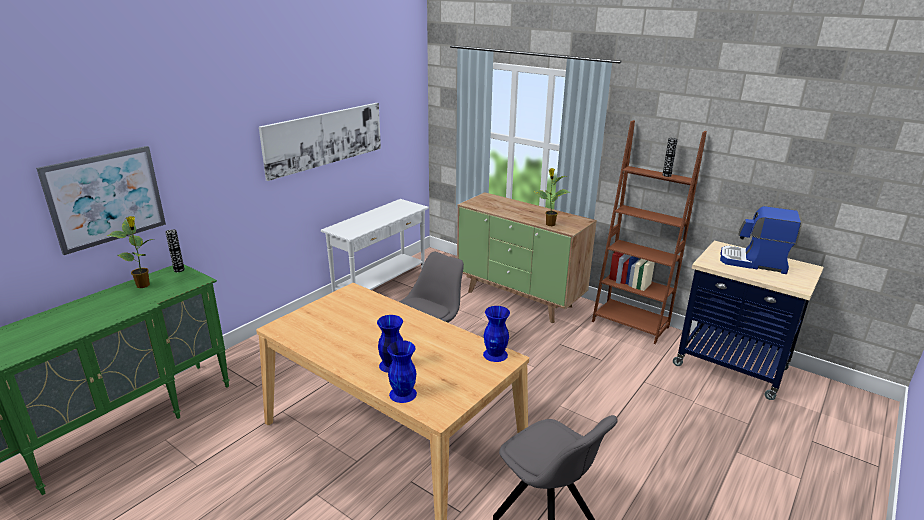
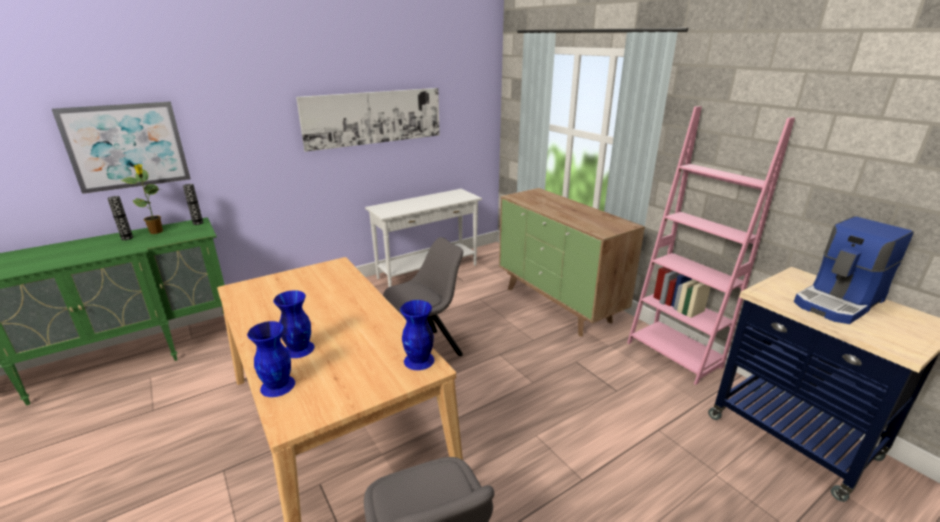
camera: 20 degrees right, 0 degrees up
(549, 224) = (584, 224): potted plant -> none
(630, 324) = (674, 354): brown bookcase -> pink bookcase
(666, 175) = (733, 176): vase -> vase (127, 238)
(753, 262) = (839, 302): coffee machine -> coffee machine turned 75 degrees counterclockwise

